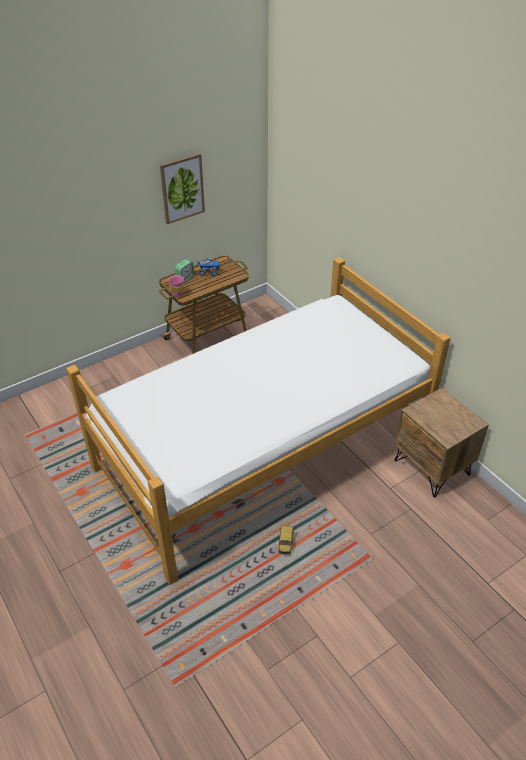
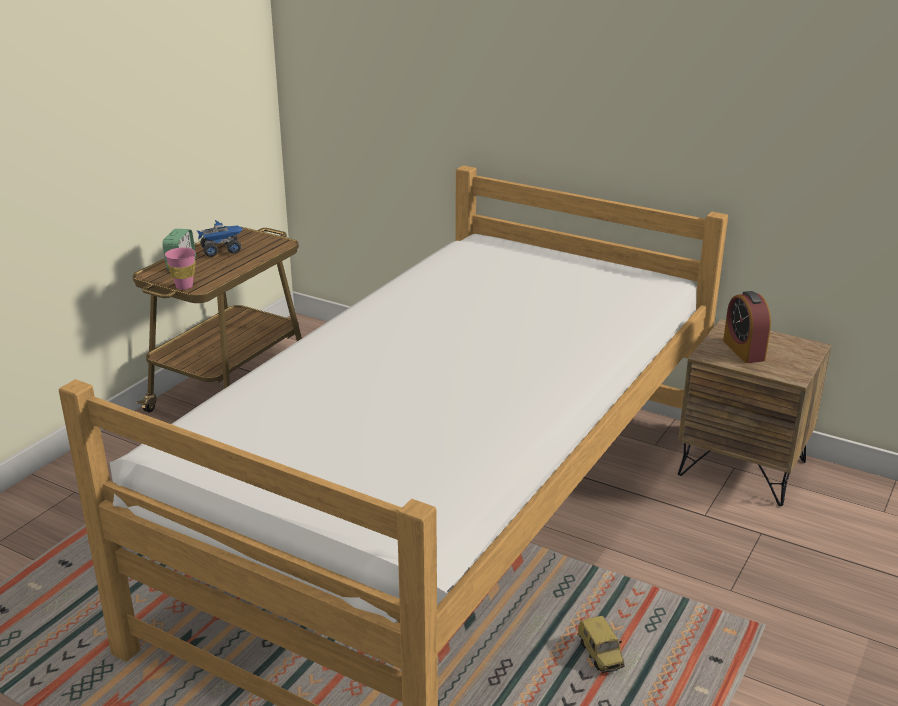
camera: 25 degrees left, 15 degrees down
(182, 188) = (150, 91): picture -> none
(435, 413) = (743, 350): none -> alarm clock

